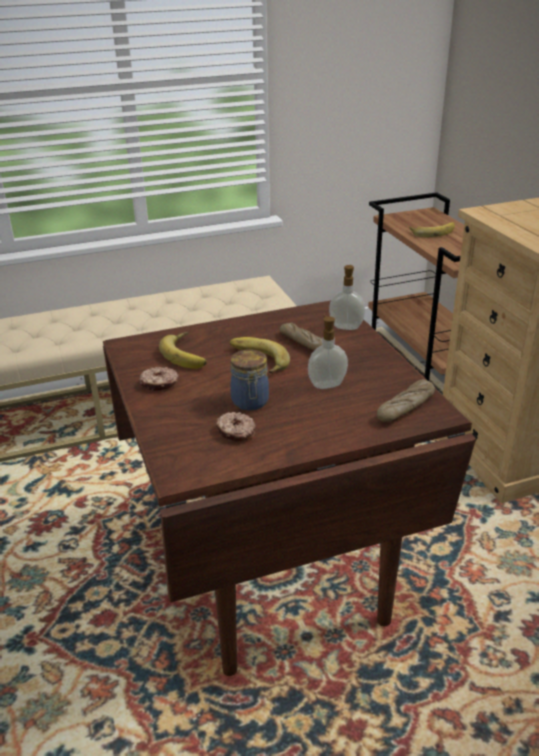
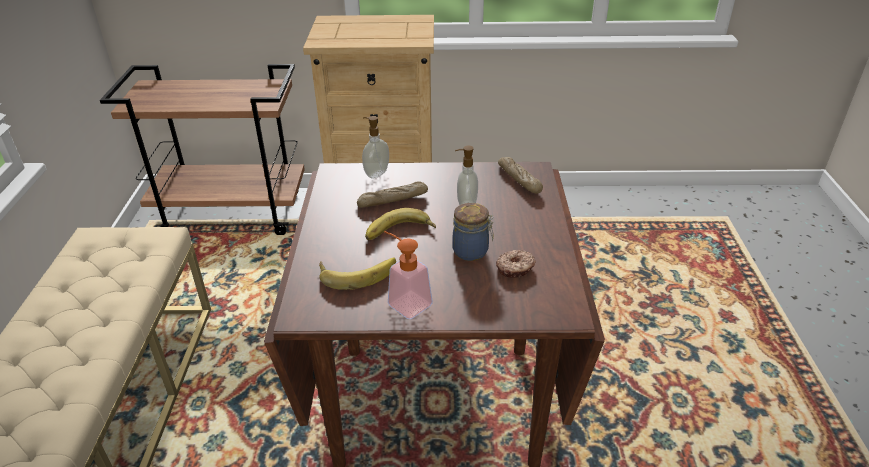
camera: 70 degrees left, 5 degrees up
(159, 384) = (405, 301): donut -> soap dispenser
(432, 231) = (190, 96): banana -> none

